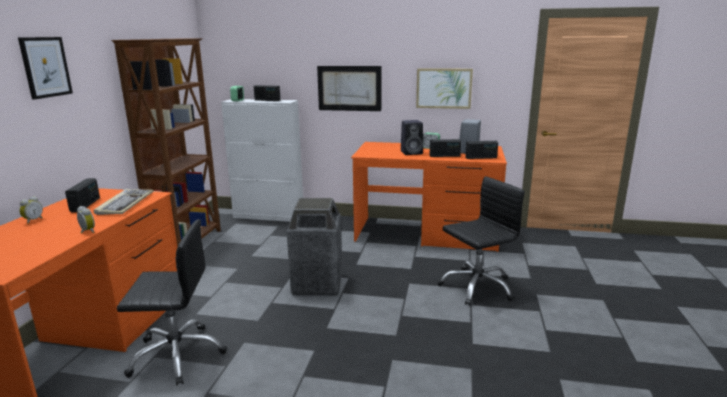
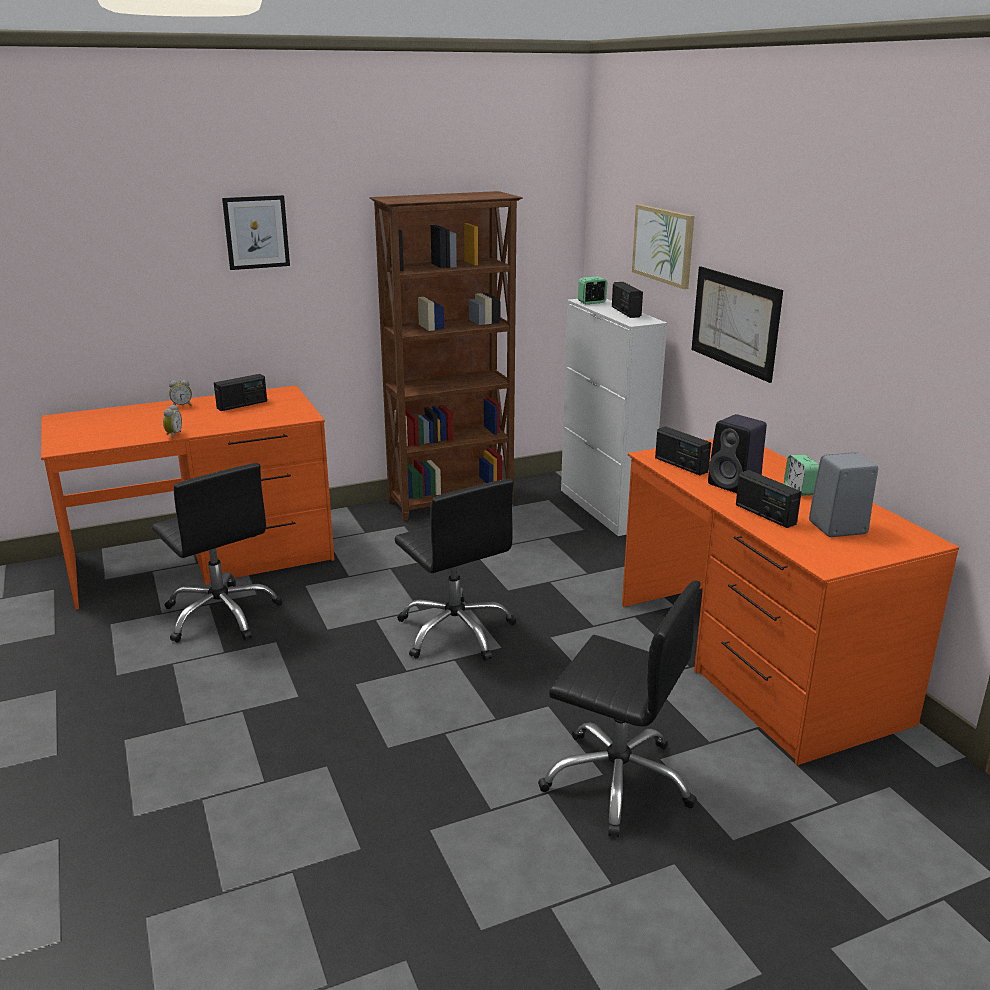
camera: 55 degrees right, 5 degrees up
(125, 203) = (264, 416): keyboard -> none
(317, 284) = (456, 631): trash can -> black office chair
(444, 88) = (874, 369): picture -> picture (663, 245)
(481, 157) = (814, 548): radio -> radio (680, 465)

